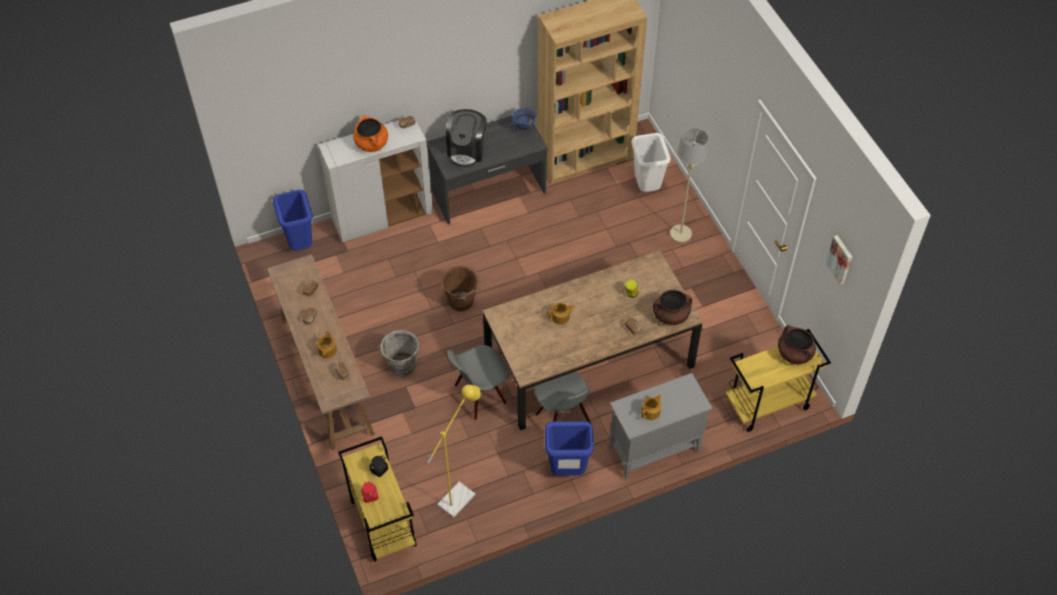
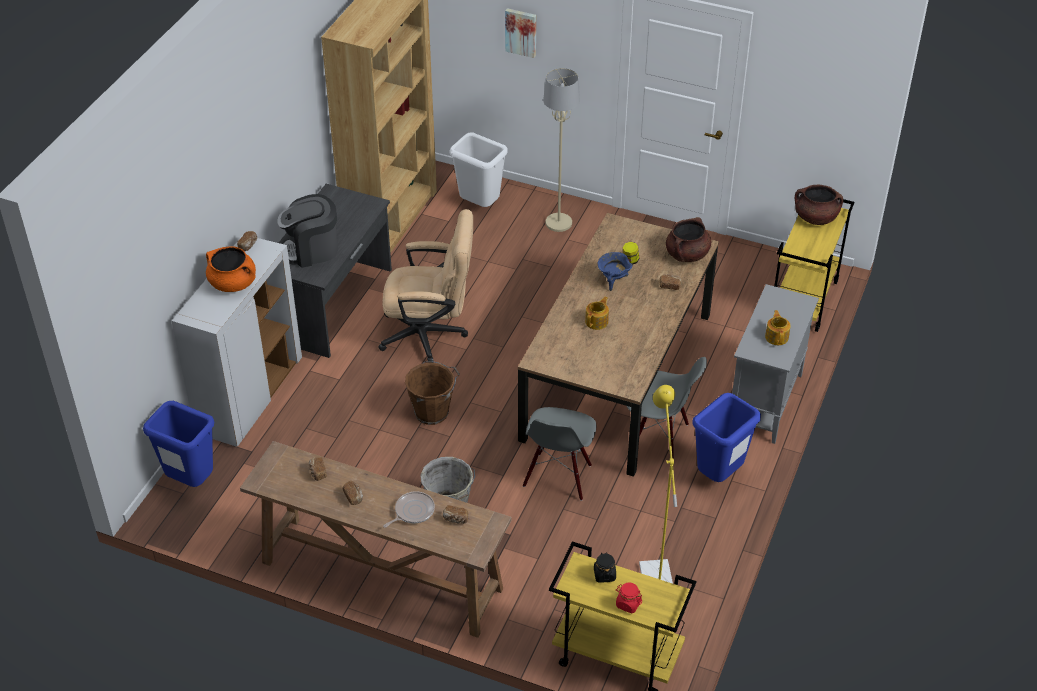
camera: 45 degrees left, 10 degrees down
(327, 351) = (412, 511): teapot -> frying pan
(467, 150) = (311, 250): coffee machine -> coffee machine turned 105 degrees clockwise
(517, 252) = (431, 334): none -> beige office chair
(524, 128) = (343, 198): blue cooking pot -> blue cooking pot (613, 281)
(840, 259) = (823, 78): picture -> picture (521, 32)

